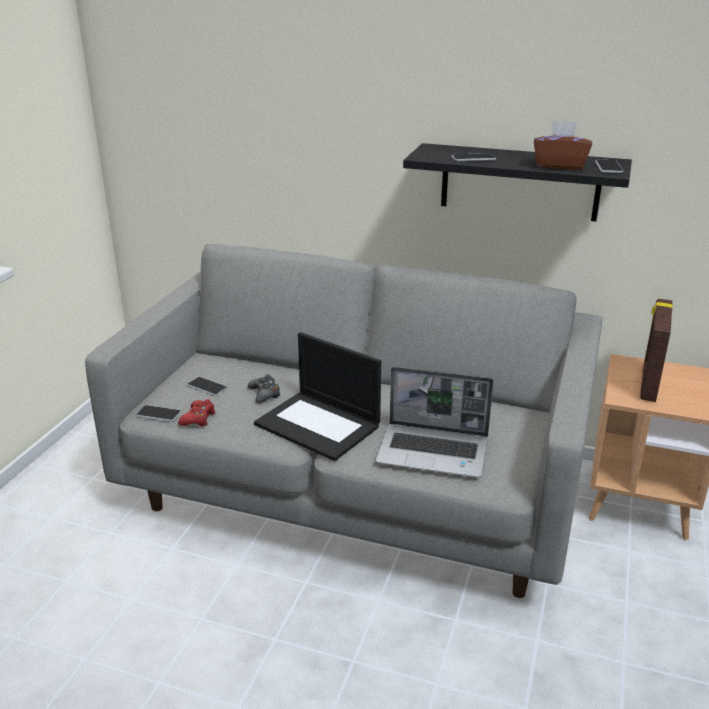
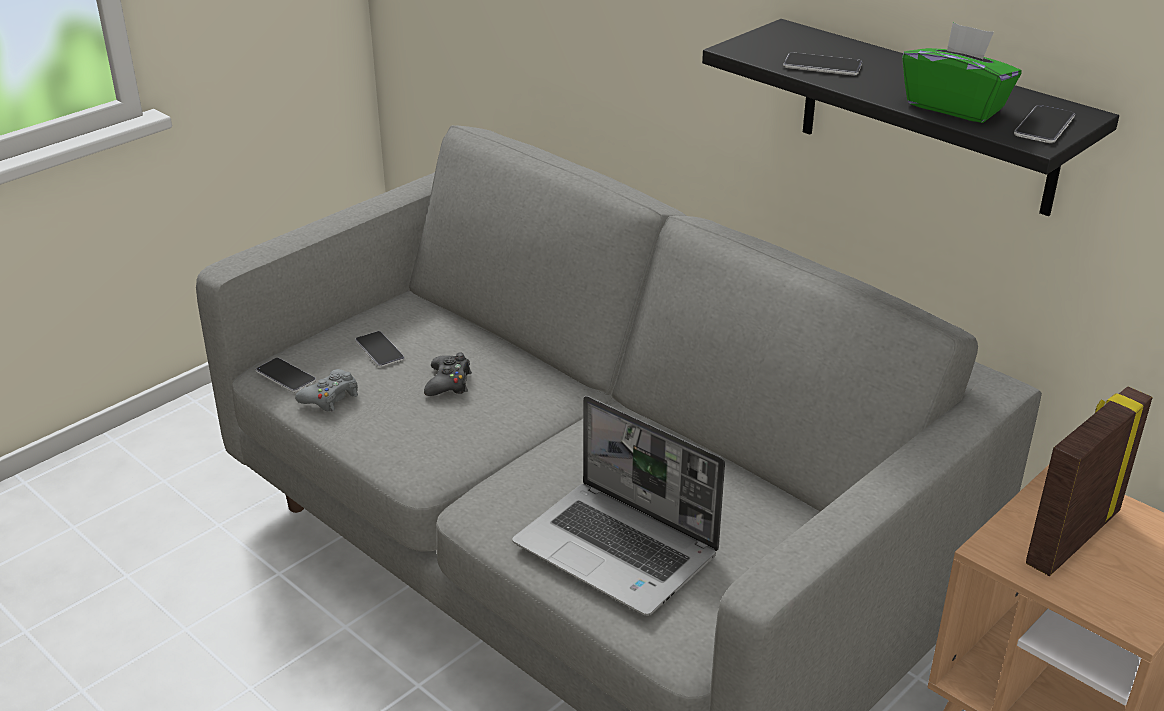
camera: 25 degrees right, 5 degrees up
(198, 418) = (330, 397): red game controller -> grey game controller
(319, 425) = (485, 455): laptop -> none
(559, 165) = (955, 107): brown tissue box -> green tissue box

